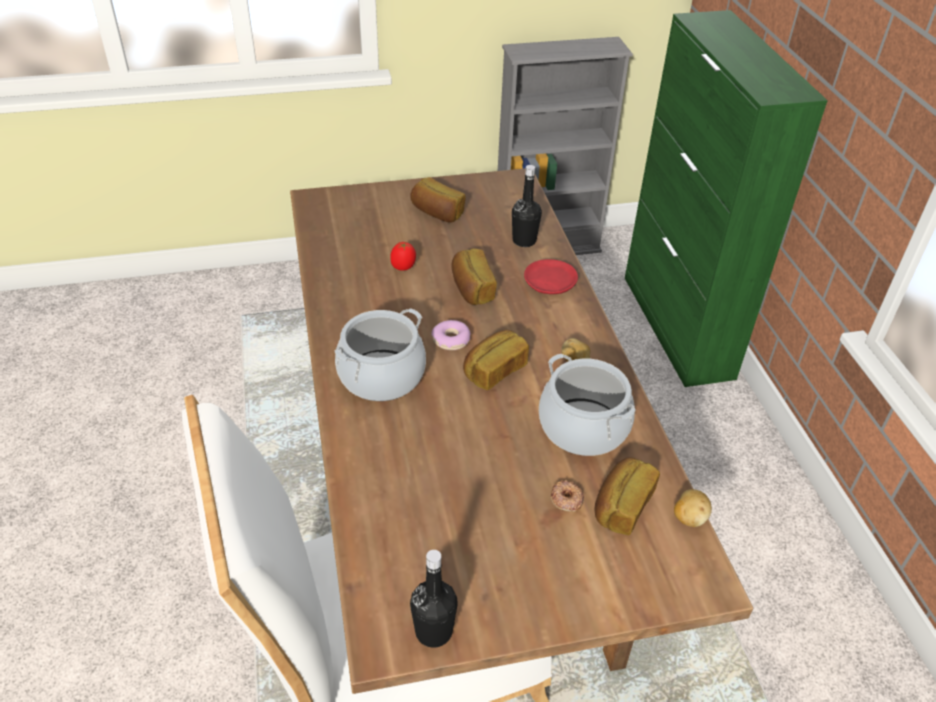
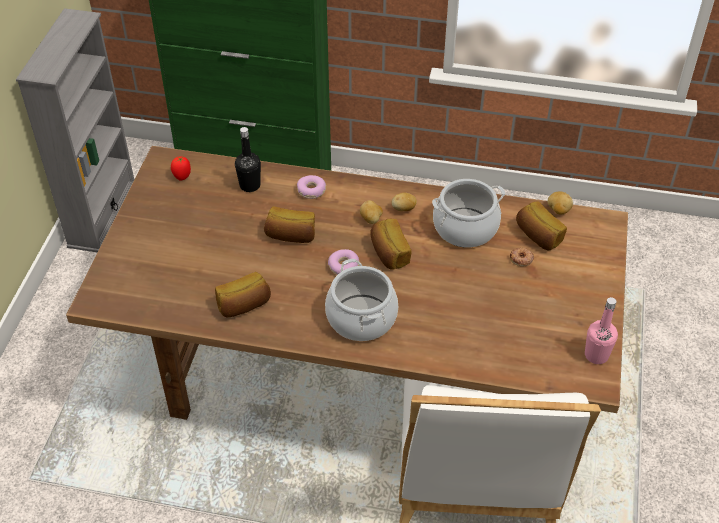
camera: 65 degrees left, 5 degrees up
(403, 267) = (237, 267): tomato -> tomato (182, 176)
(433, 631) = (596, 355): black bottle -> pink bottle
(437, 213) = (176, 224): bread -> bread (244, 305)
(538, 341) = (371, 219): none -> potato
(549, 284) = (311, 191): red plate -> donut

